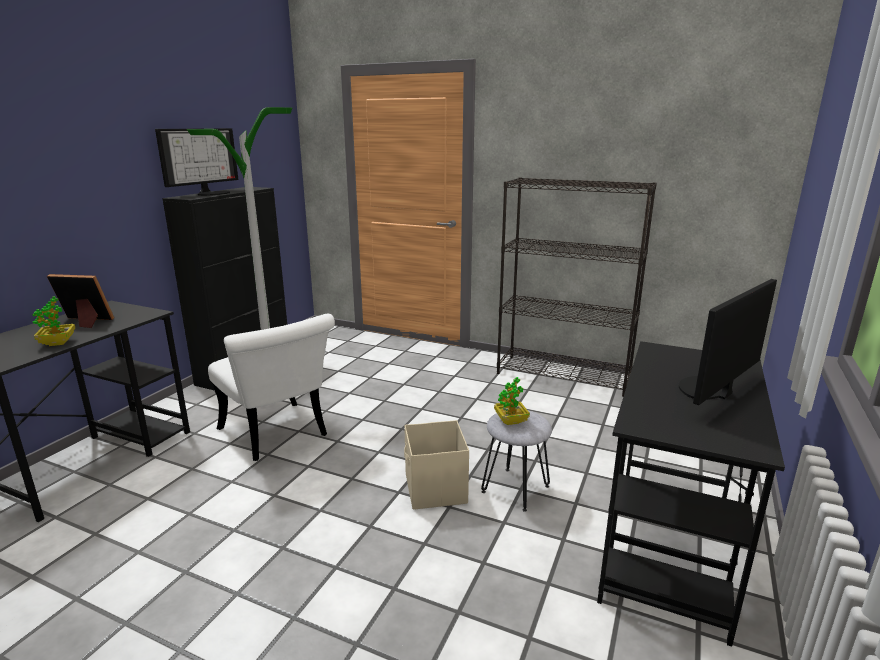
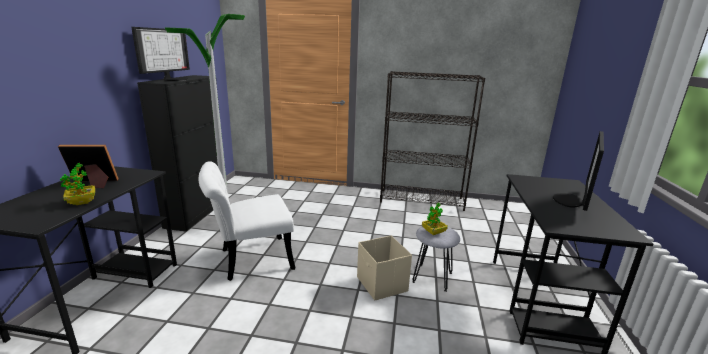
camera: 15 degrees left, 0 degrees up
(278, 436) = (249, 260): white chair -> white chair turned 120 degrees clockwise

